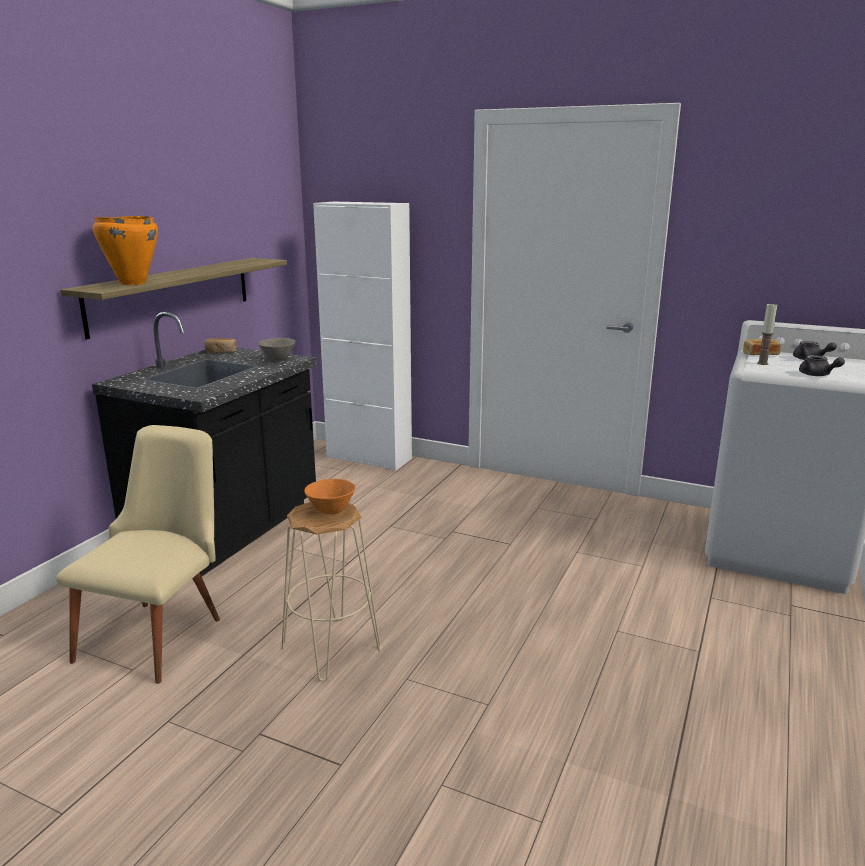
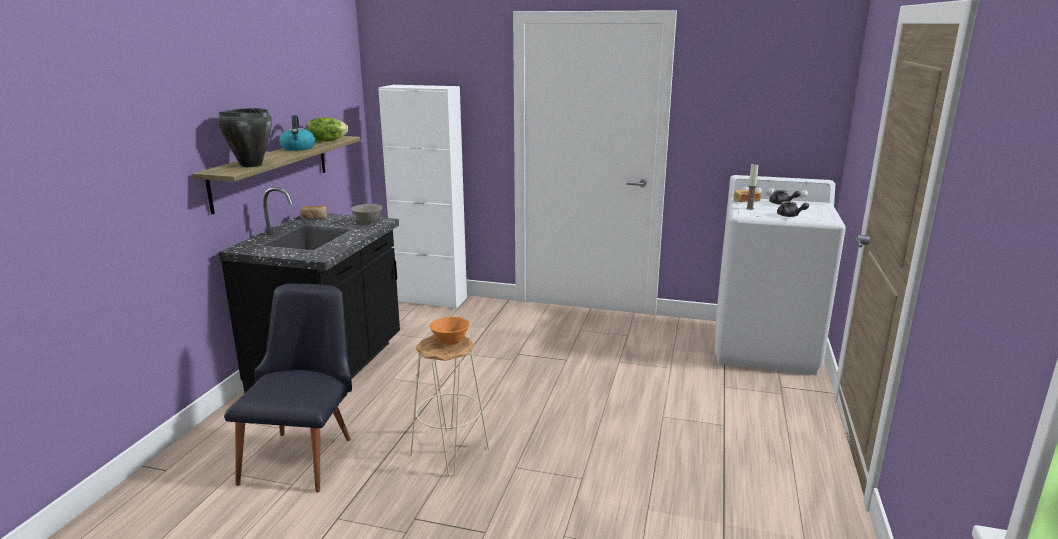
camera: 10 degrees left, 0 degrees up
(132, 283) = (250, 165): orange cooking pot -> black cooking pot
(161, 632) = (304, 454): beige chair -> black chair
(204, 269) = (298, 148): none -> kettle
(244, 263) = (327, 141): none -> lettuce

